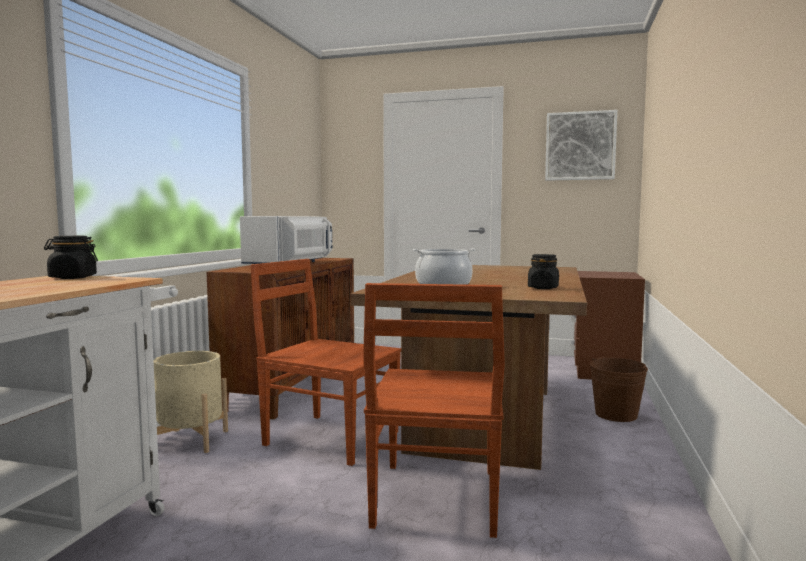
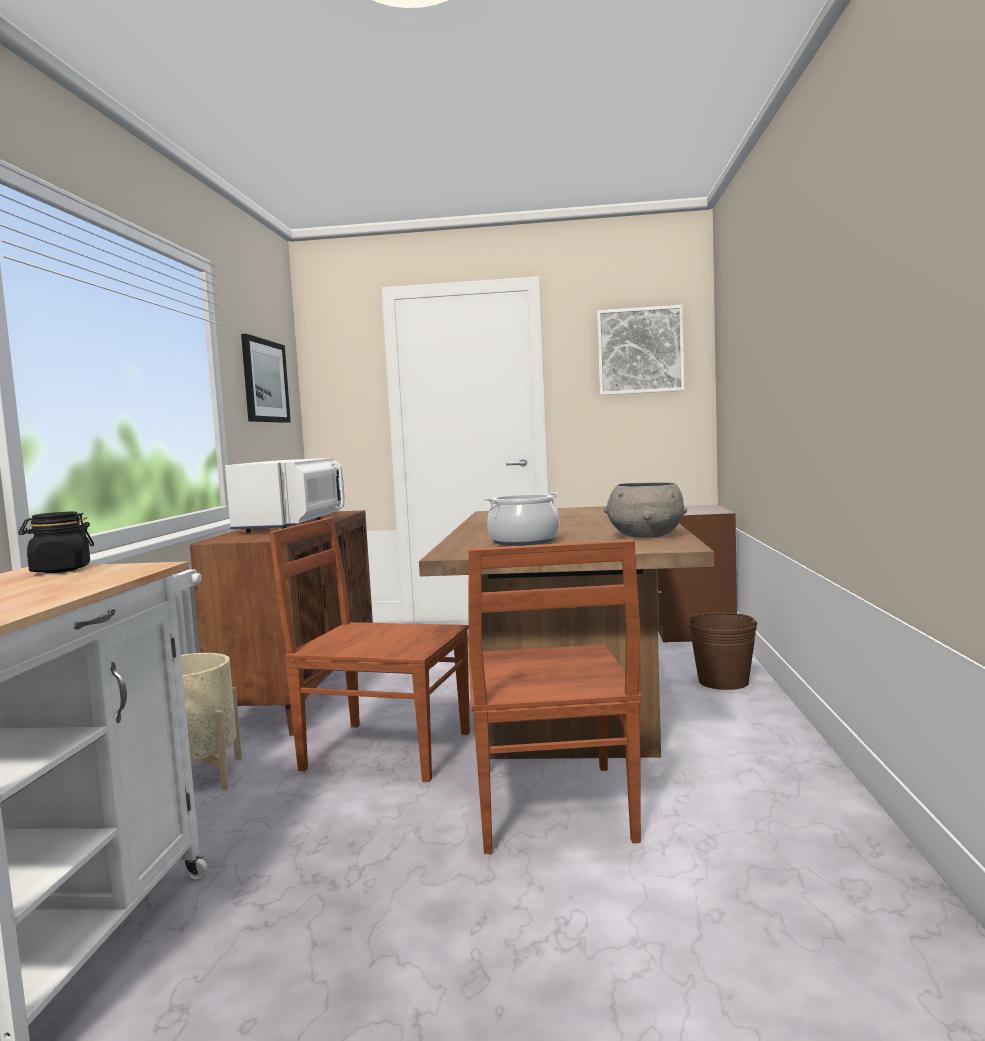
camera: 10 degrees left, 0 degrees up
(290, 159) = (264, 381): none -> picture
(543, 288) = (646, 536): black jar -> grey bowl

